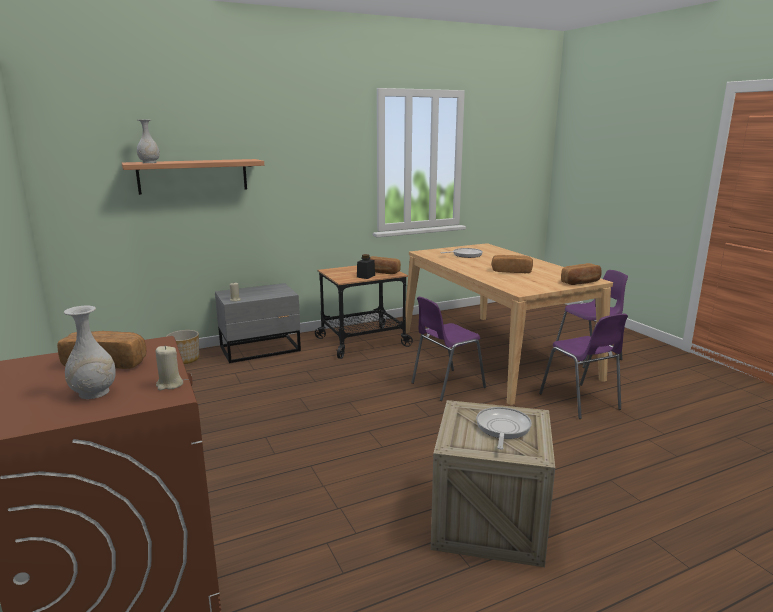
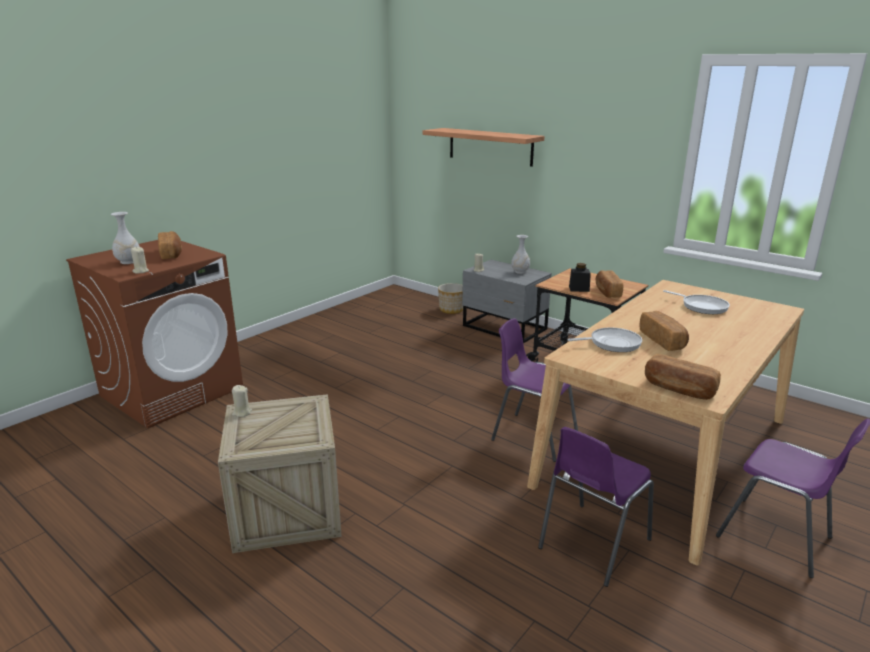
camera: 65 degrees right, 5 degrees up
(149, 162) = (446, 130): white vase -> white vase (520, 272)
(458, 445) = (242, 413): none -> beige candle
(502, 428) = (281, 428): frying pan -> frying pan (612, 343)

